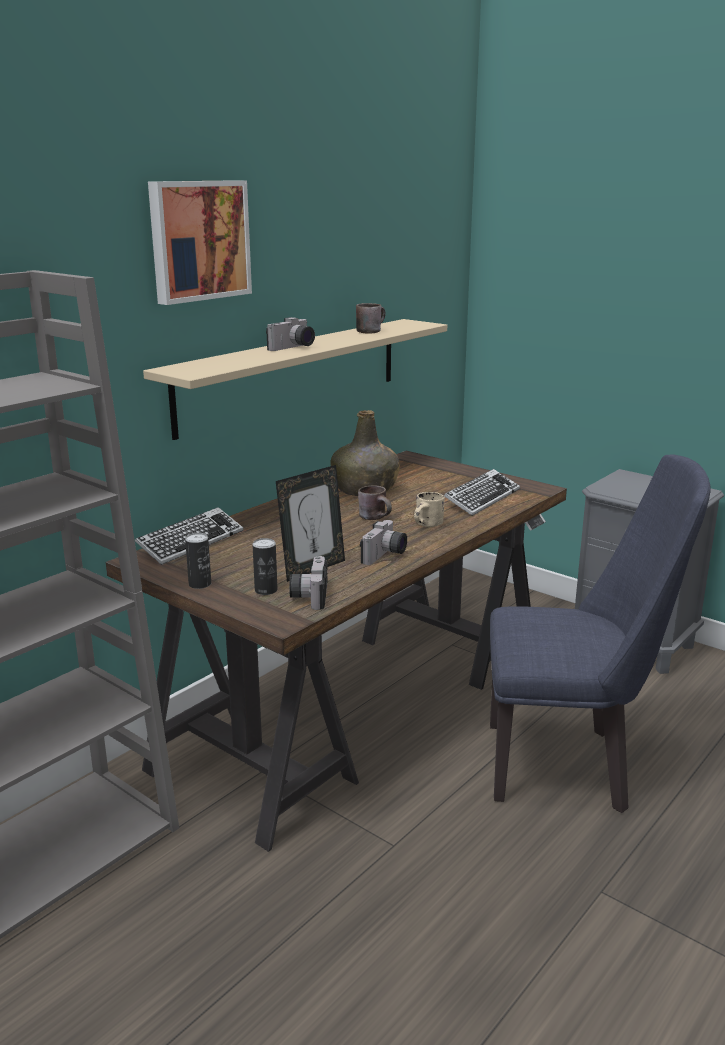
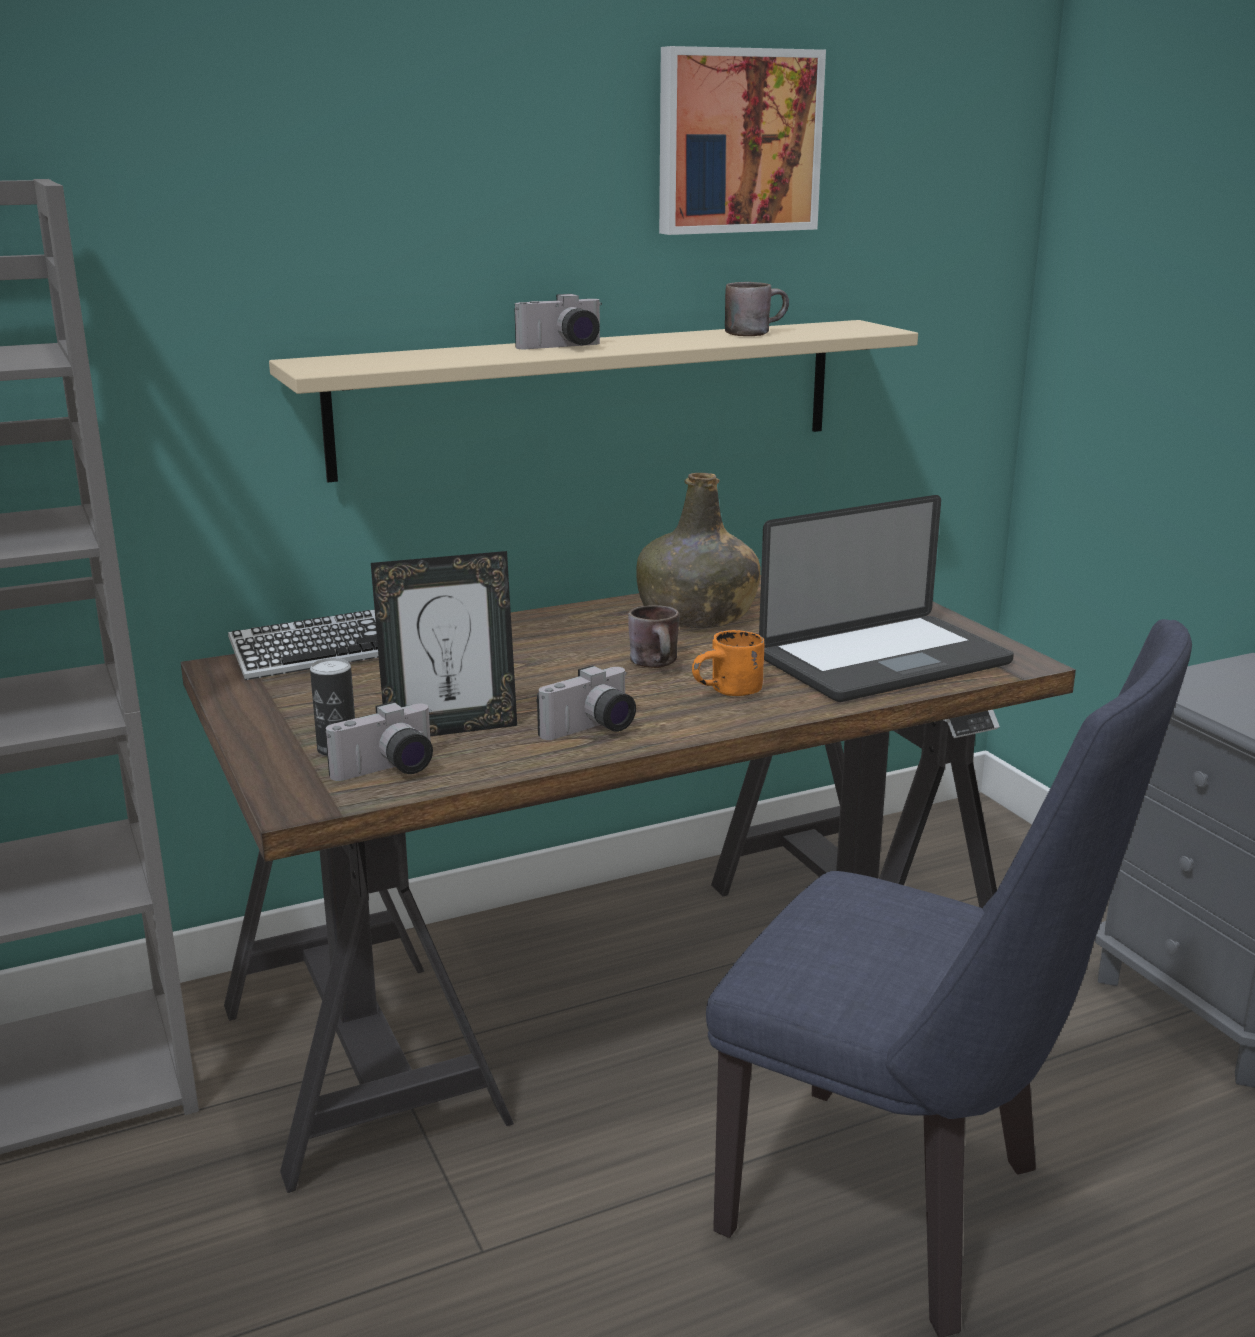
camera: 25 degrees right, 0 degrees up
(198, 240) = (388, 149): picture -> picture (736, 141)
(200, 584) = (257, 720): can -> none
(309, 595) = (388, 771): camera -> camera turned 150 degrees counterclockwise
(429, 525) = (730, 693): beige mug -> orange mug
(482, 498) = (885, 662): keyboard -> laptop

